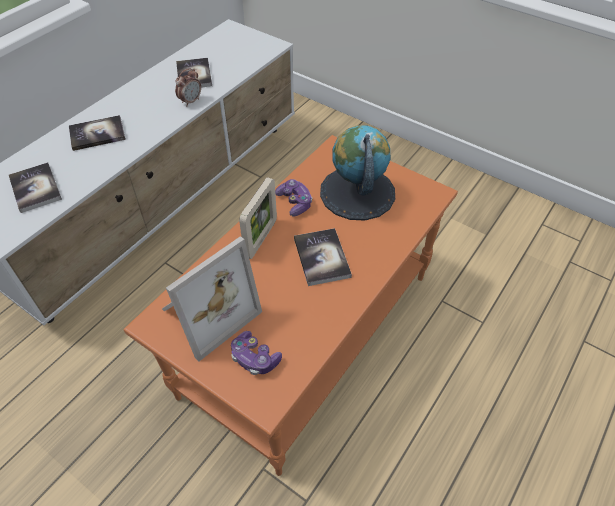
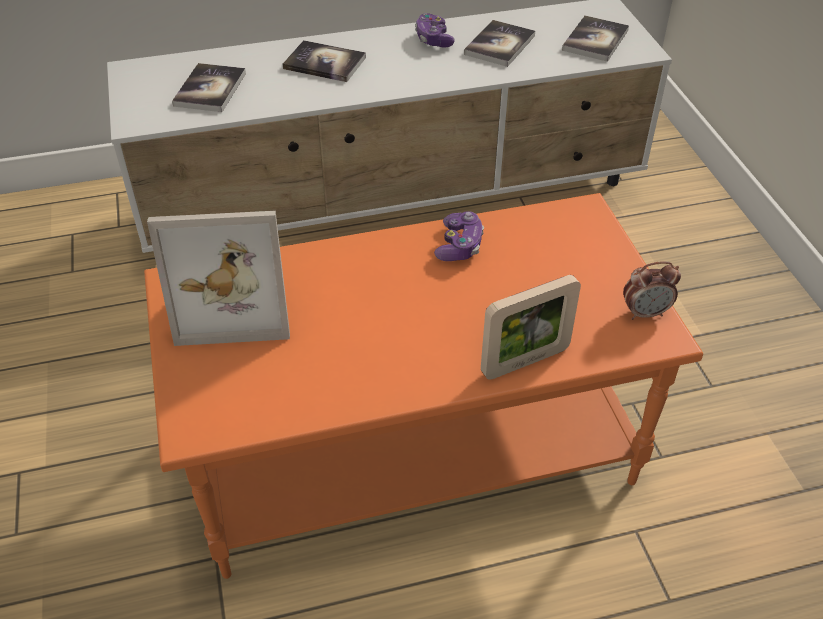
camera: 40 degrees right, 5 degrees down
(190, 101) = (462, 73): alarm clock -> alarm clock (645, 313)
(254, 358) = (229, 380): game controller -> game controller (433, 39)
(261, 238) = (375, 263): picture frame -> picture frame (525, 361)
(321, 257) = (421, 324): book -> book (595, 40)
(357, 192) = (552, 277): globe -> none

